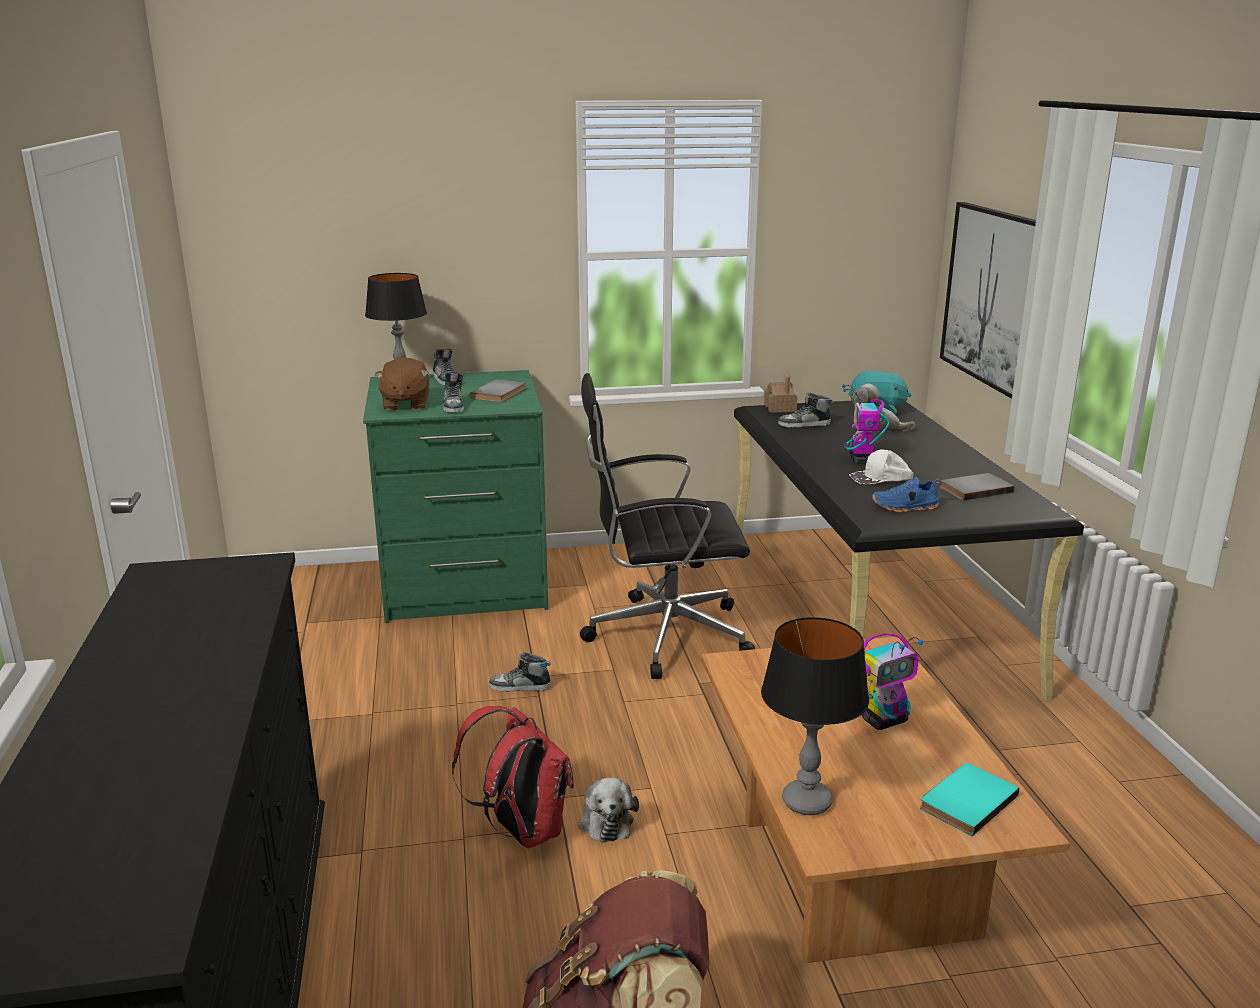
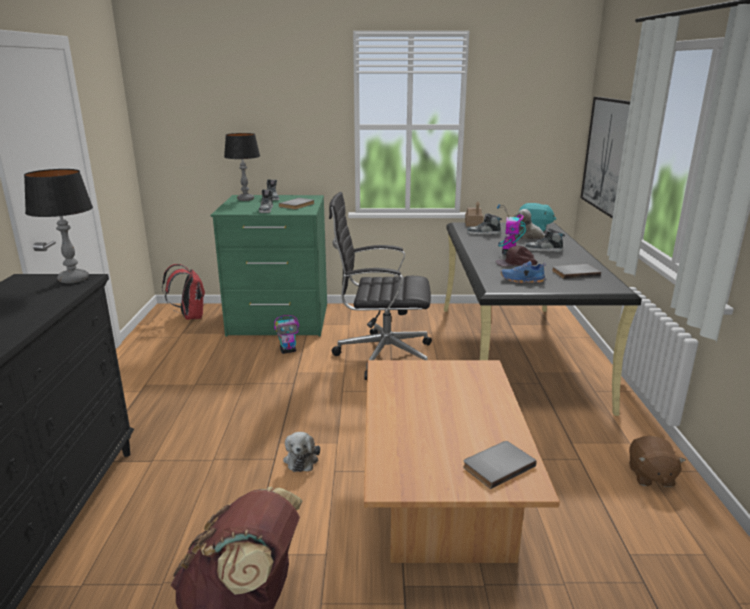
camera: 10 degrees right, 0 degrees up
(405, 404) = (239, 208): brown plush toy -> brown plush toy (650, 476)
(520, 687) = (285, 377): shoe -> shoe (543, 250)
(522, 831) = (249, 459): red backpack -> red backpack (190, 317)
(806, 802) = (388, 454): table lamp -> table lamp (73, 279)
(881, 478) = (516, 264): white cap -> brown cap
(884, 720) = (466, 409): toy robot -> toy robot (288, 351)
(965, 800) = (497, 465): turquoise book -> grey book

